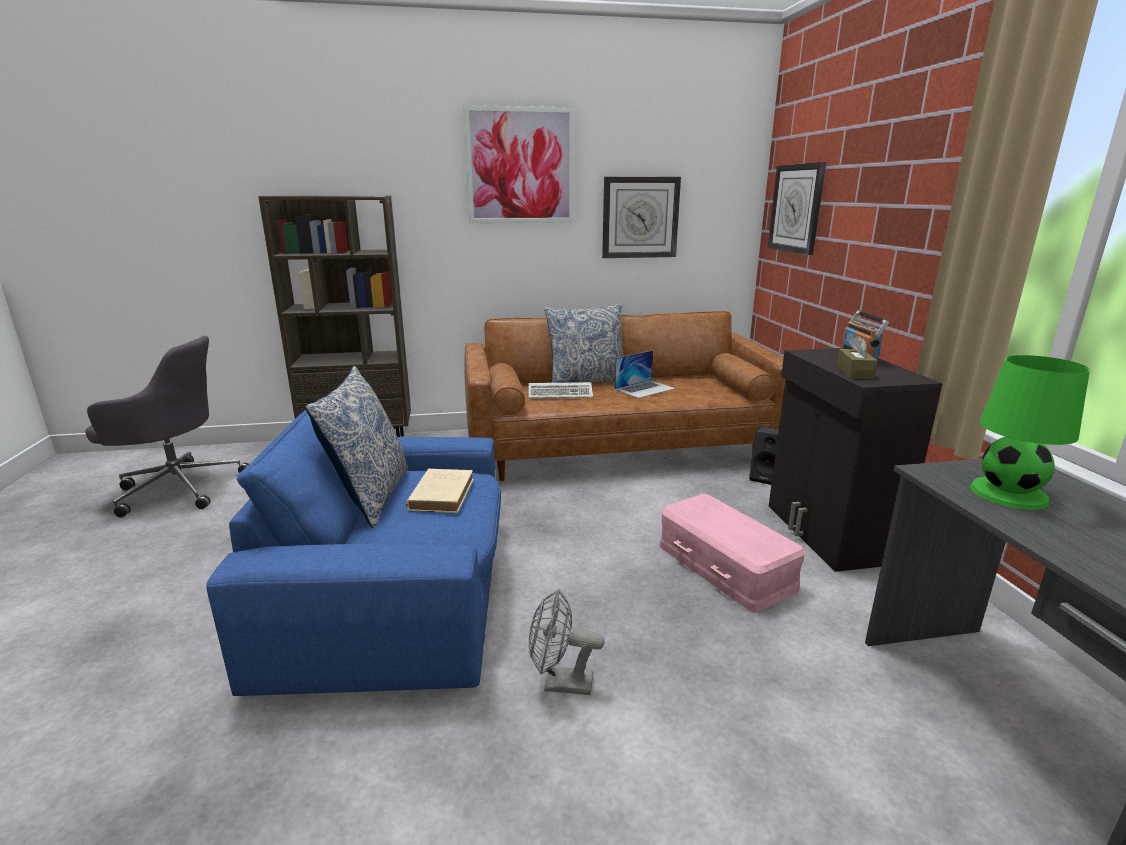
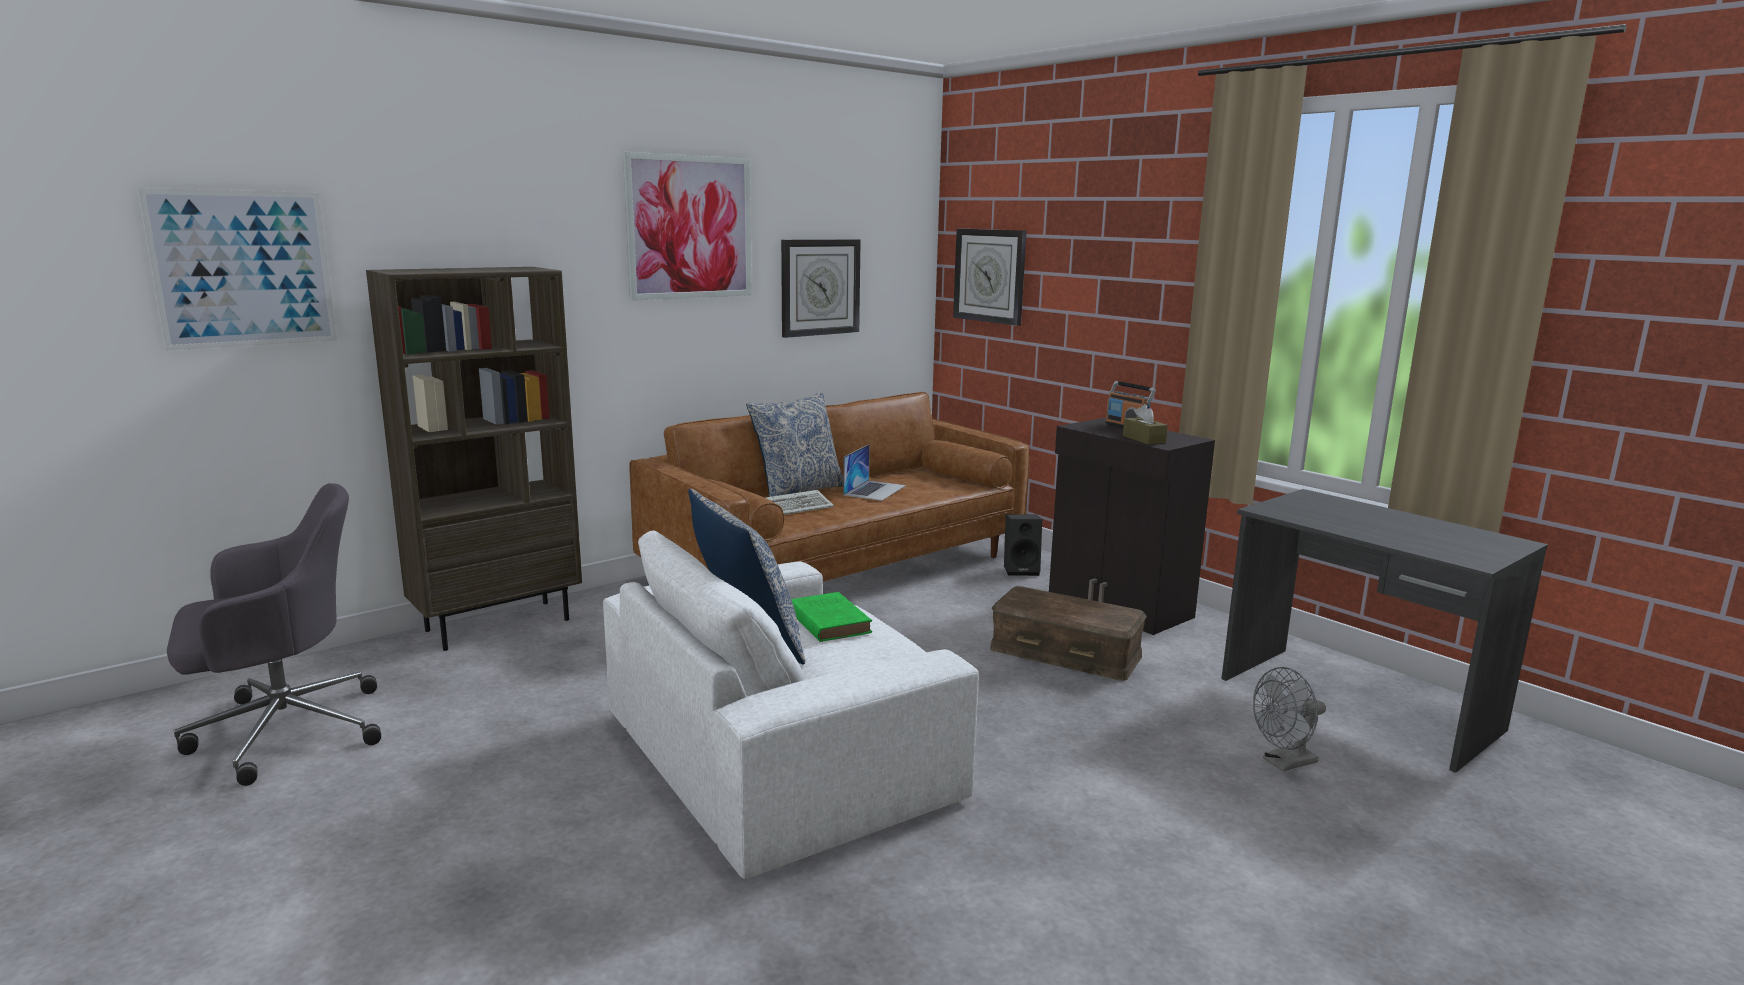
camera: 30 degrees left, 5 degrees down
(198, 193) = (243, 269): none -> picture
(397, 592) = (780, 754): blue armchair -> white armchair
(442, 494) = (828, 621): beige book -> green book
(560, 683) = (1032, 774): grey fan -> grey fan (1284, 763)
(726, 566) = (1066, 652): pink storage box -> brown storage box
(1008, 493) = (1324, 514): green table lamp -> none

